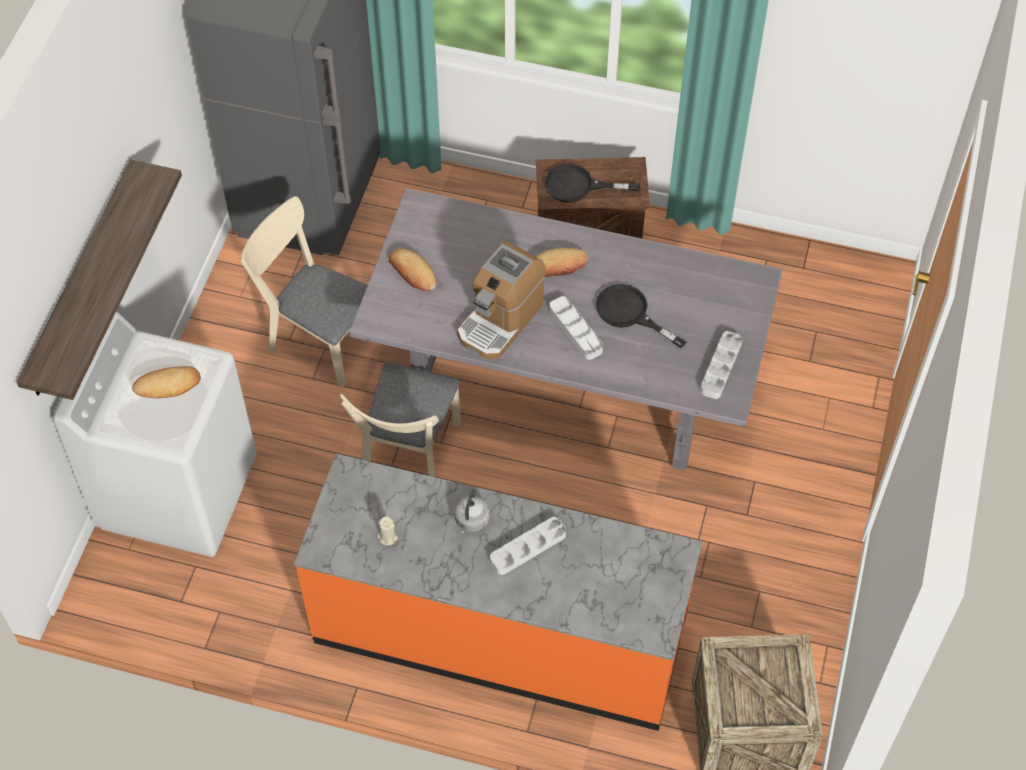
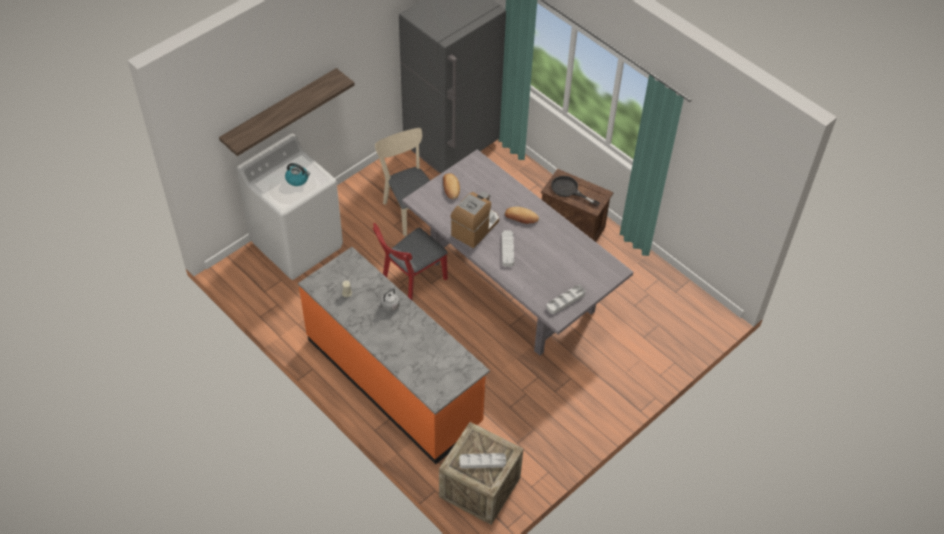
camera: 30 degrees right, 5 degrees down
(168, 385) = (297, 179): bread -> kettle
(409, 459) = (410, 283): beige chair -> red chair
(500, 320) = (475, 228): coffee machine -> coffee machine turned 150 degrees clockwise
(528, 548) = (405, 330): grey tray -> grey tray (482, 462)
(629, 314) = (539, 255): black frying pan -> none

